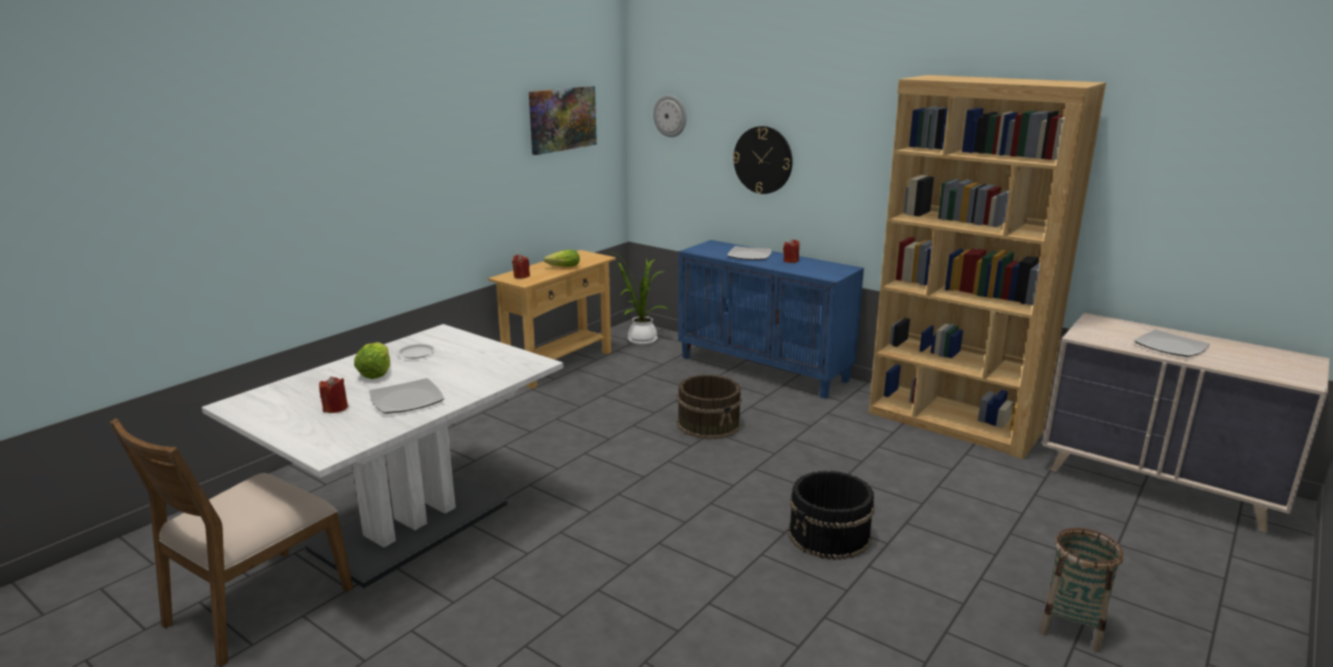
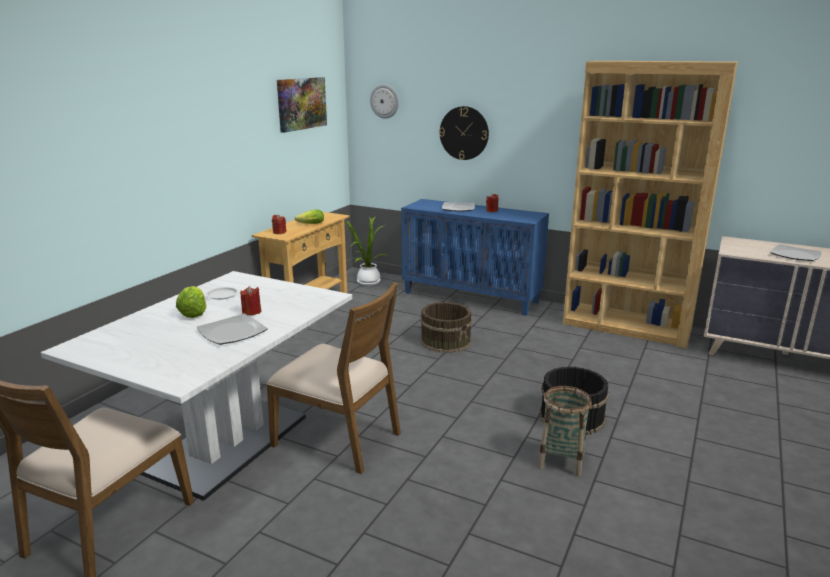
camera: 10 degrees left, 0 degrees up
(335, 408) = (170, 344): red candle -> red candle (251, 312)
(536, 532) = (338, 438): none -> brown chair
(1072, 626) = (774, 466): basket -> basket (561, 460)

